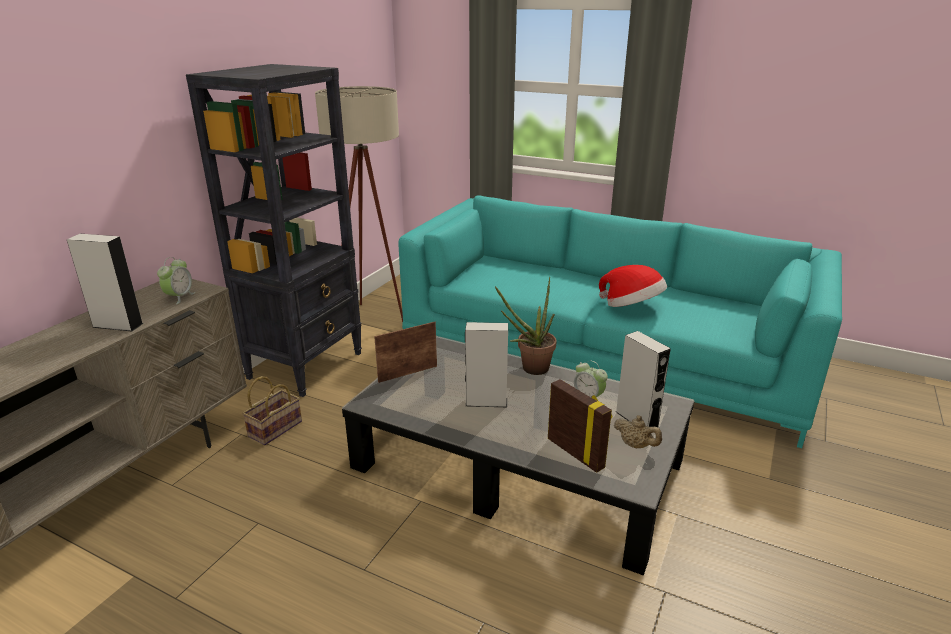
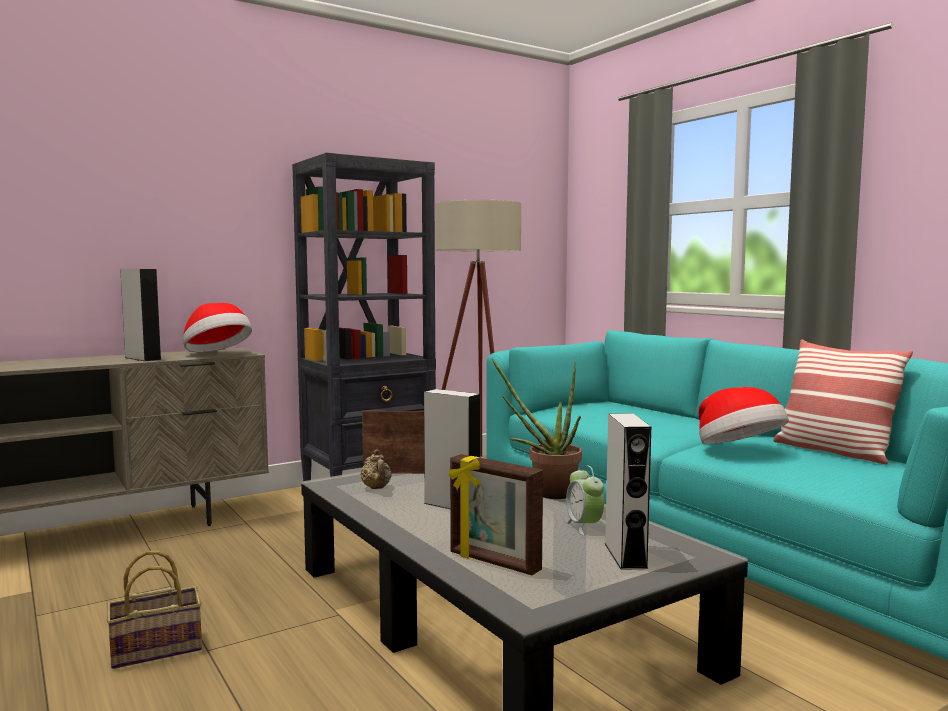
camera: 30 degrees right, 20 degrees down
(179, 297) = (217, 354): alarm clock -> hat
(275, 428) = (281, 525): basket -> basket (158, 648)
(576, 453) = (493, 562): picture frame -> picture frame turned 135 degrees clockwise
(635, 445) = (586, 575): beige teapot -> beige teapot (376, 488)
(678, 294) = (833, 451): none -> pillow

